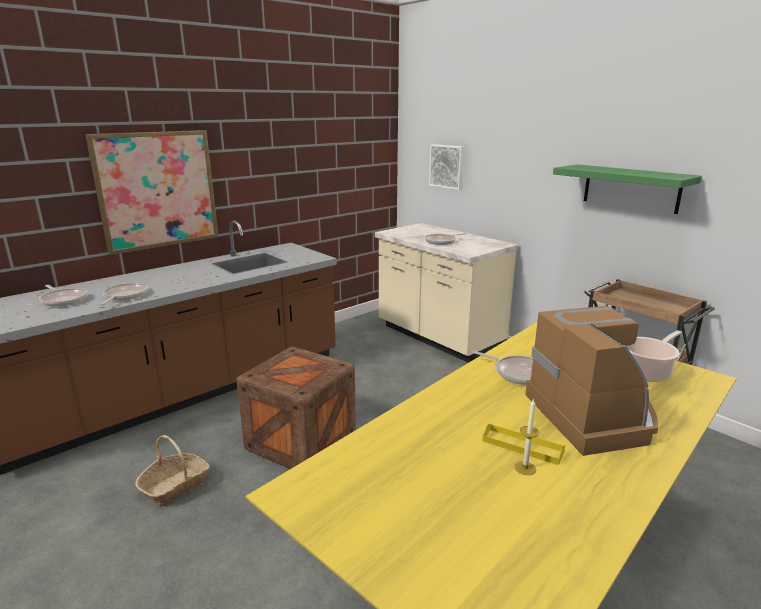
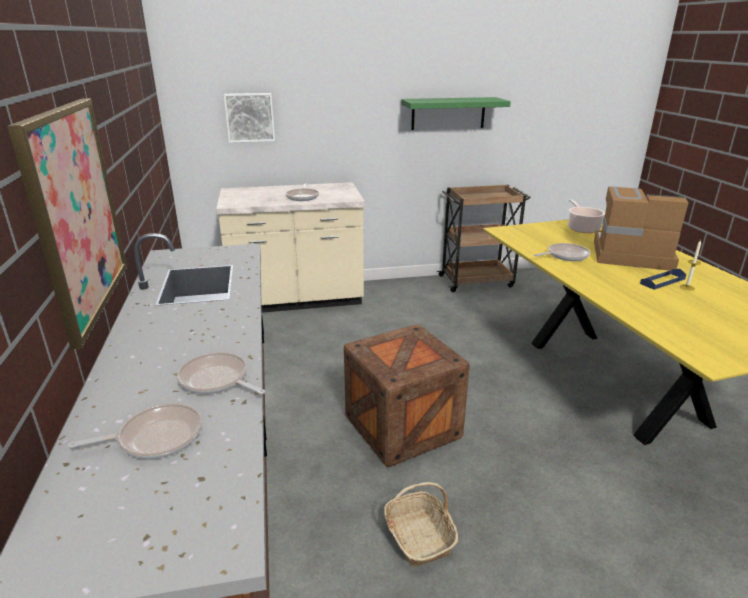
camera: 60 degrees left, 5 degrees up
(522, 446) = (662, 281): yellow tray -> blue tray

